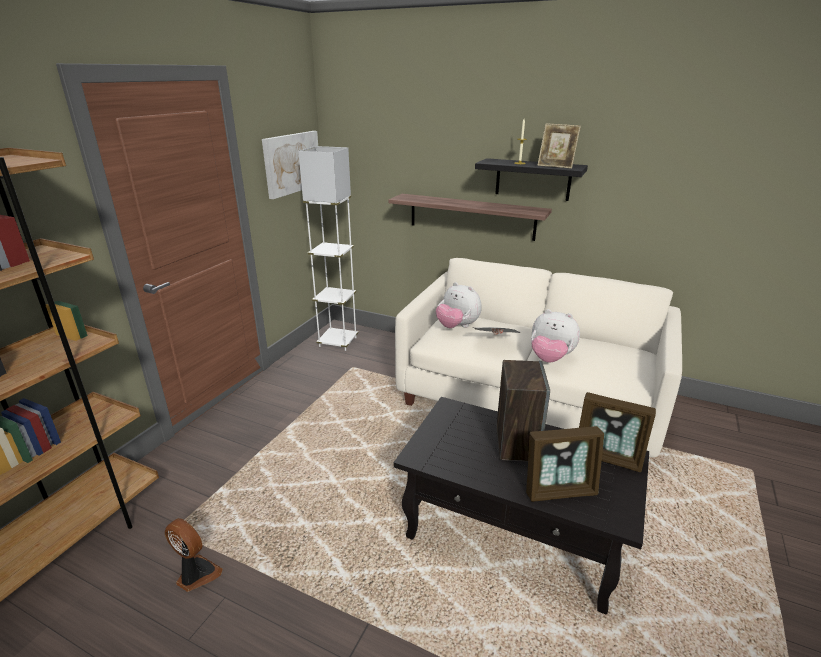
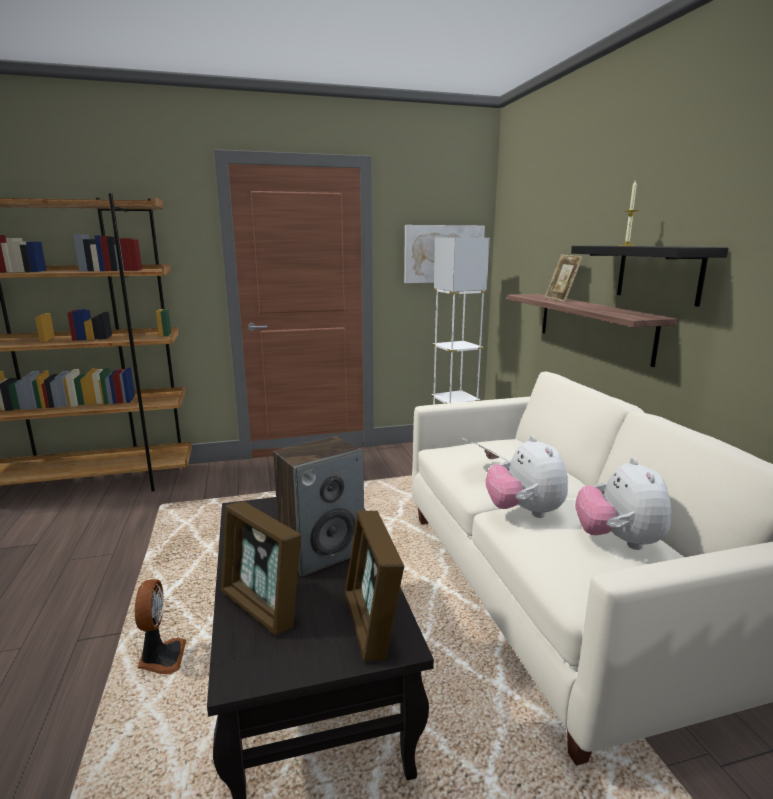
camera: 50 degrees right, 10 degrees down
(196, 575) = (126, 533): fan -> fan (161, 658)
(457, 326) = (491, 448): plush toy -> plush toy (618, 541)
(556, 166) = (662, 246): picture frame -> picture frame (561, 299)

